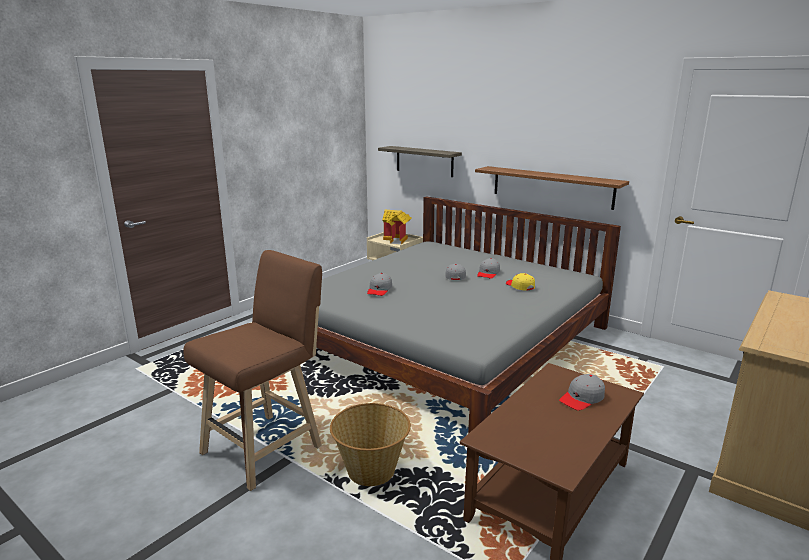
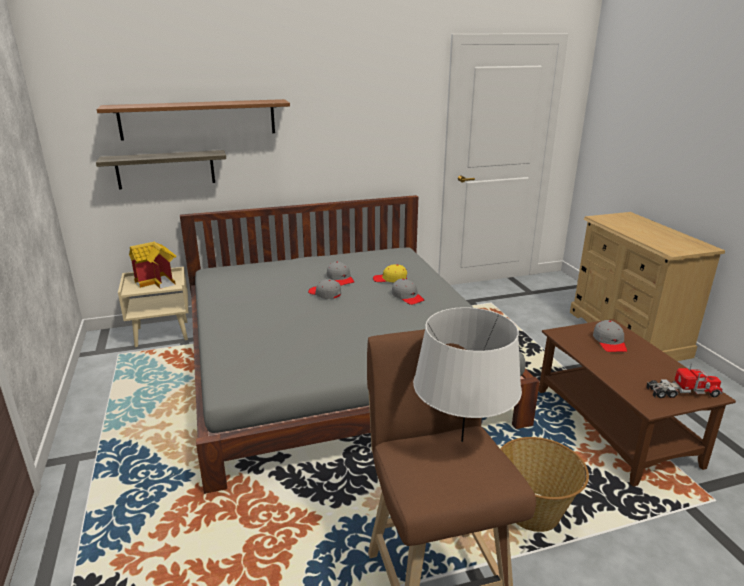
camera: 55 degrees left, 5 degrees up
(270, 338) = (461, 441): none -> white table lamp
(379, 290) = (304, 341): grey cap -> grey cap (407, 297)
(538, 453) = (682, 392): none -> toy truck
(551, 187) = (343, 171): shelf -> shelf (198, 119)

